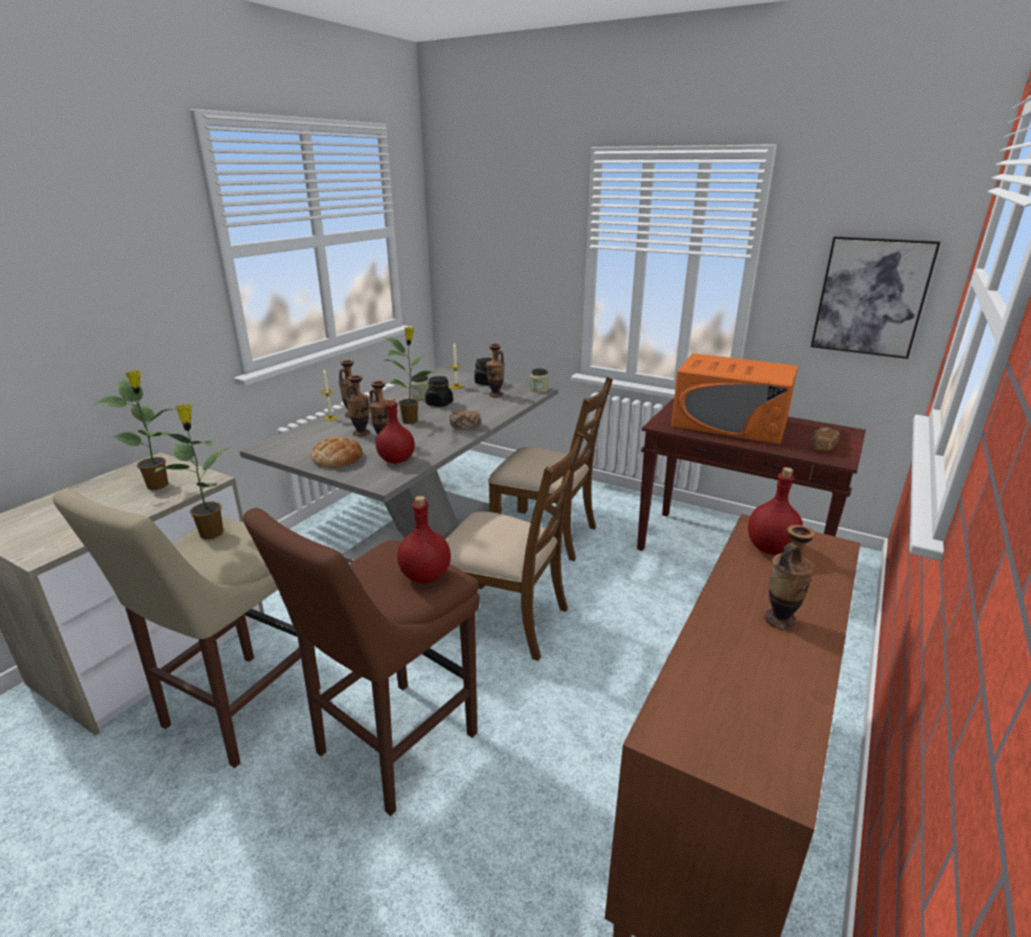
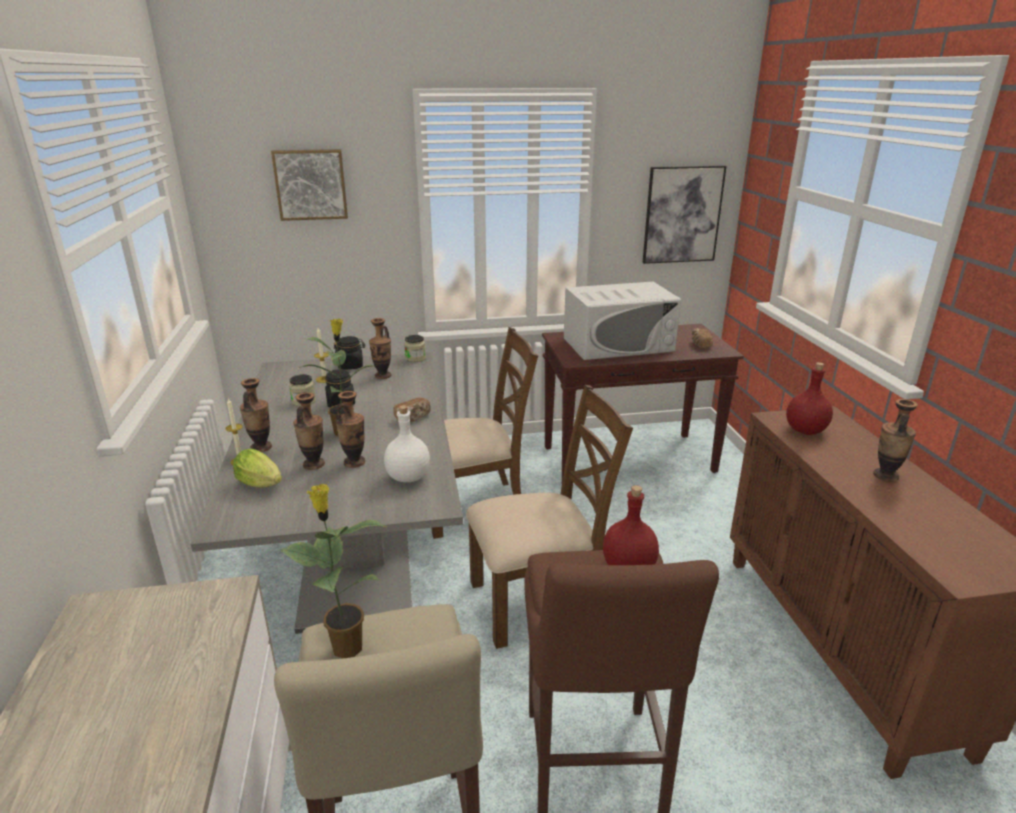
camera: 40 degrees left, 0 degrees up
(159, 485) = (166, 633): potted plant -> none
(317, 435) = (262, 485): none -> lettuce
(337, 458) = (339, 501): bread -> none
(396, 460) = (407, 477): red bottle -> white bottle
(506, 229) = (311, 184): none -> picture
(730, 423) = (618, 344): orange microwave -> white microwave

